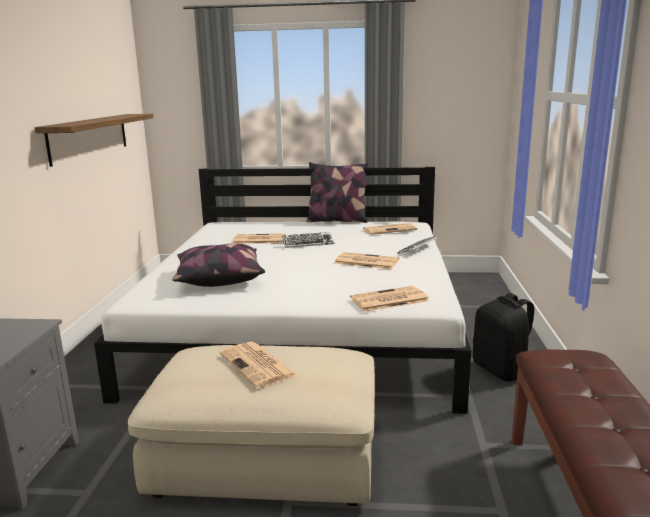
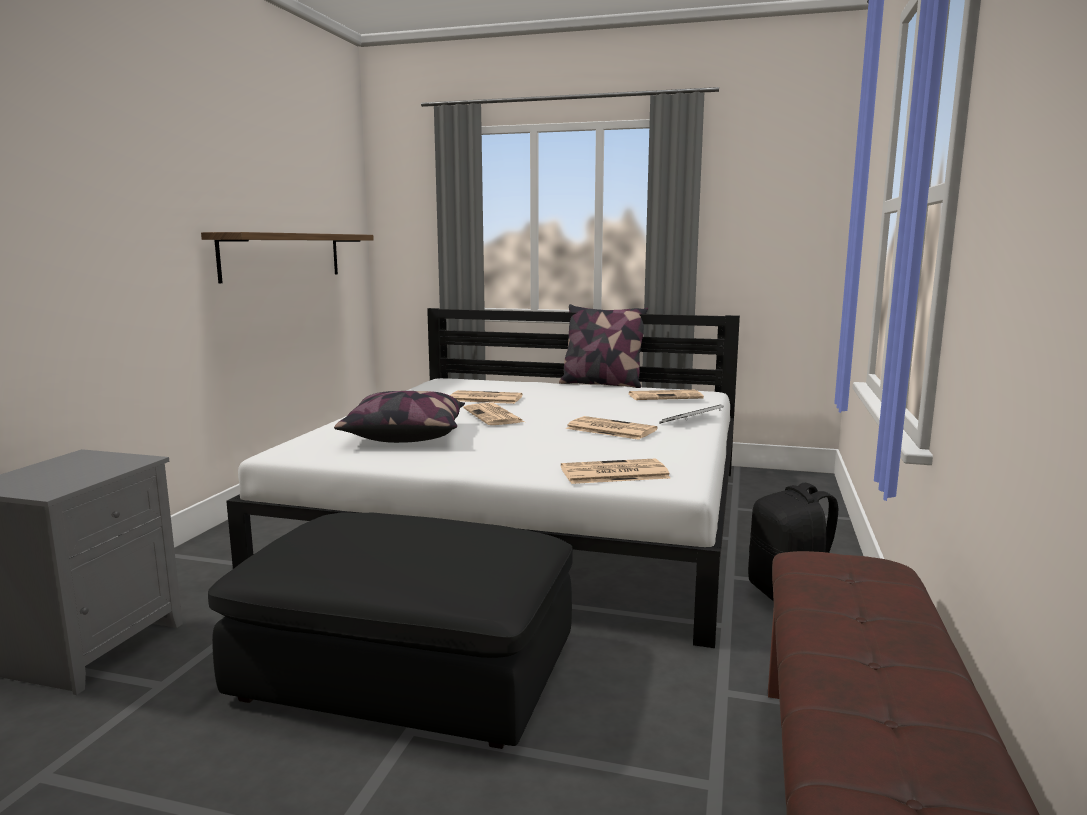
camera: 10 degrees right, 5 degrees down
(258, 365) = (399, 537): newspaper -> newspaper (494, 416)
(267, 456) = (409, 669): beige ottoman -> black ottoman
(308, 243) = (545, 405): keyboard -> none

